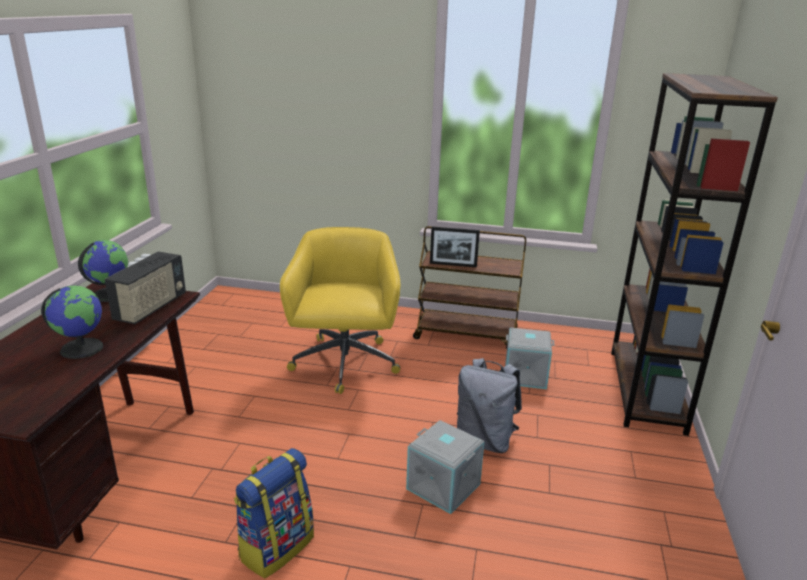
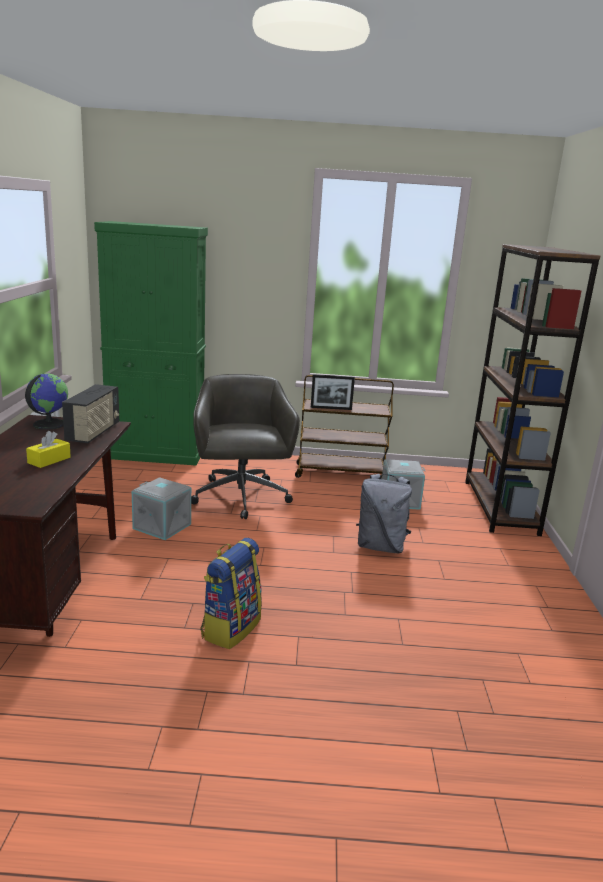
camera: 10 degrees left, 5 degrees down
(81, 348) = (49, 460): globe -> yellow tissue box
(273, 303) = (156, 454): none -> green cabinet
(344, 365) = (241, 498): yellow office chair -> grey office chair
(444, 486) = (358, 579): grey storage box -> grey storage box (163, 526)

